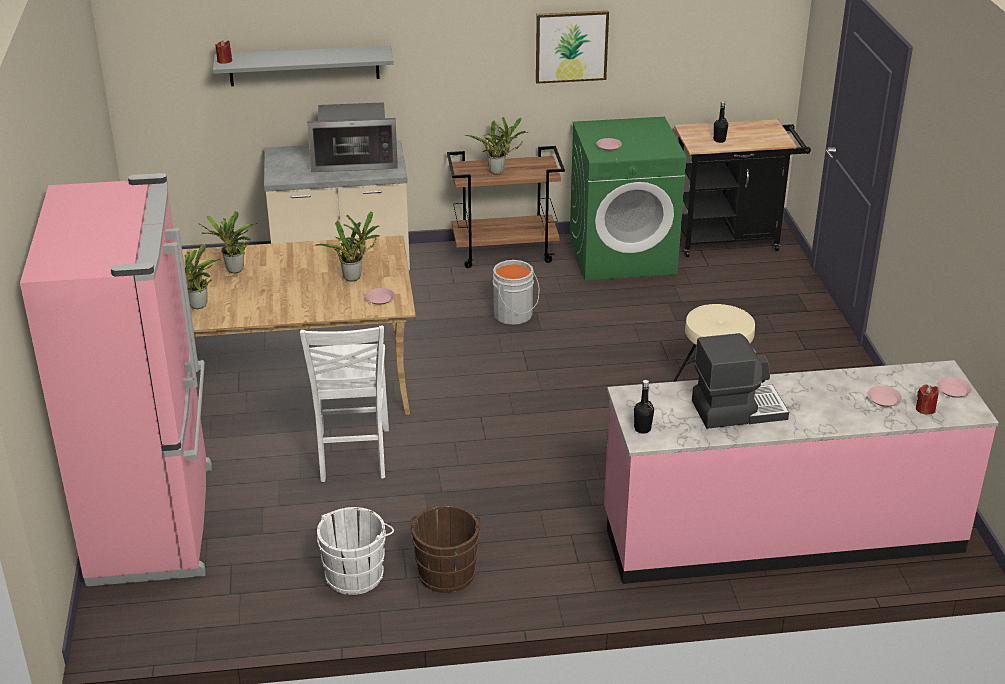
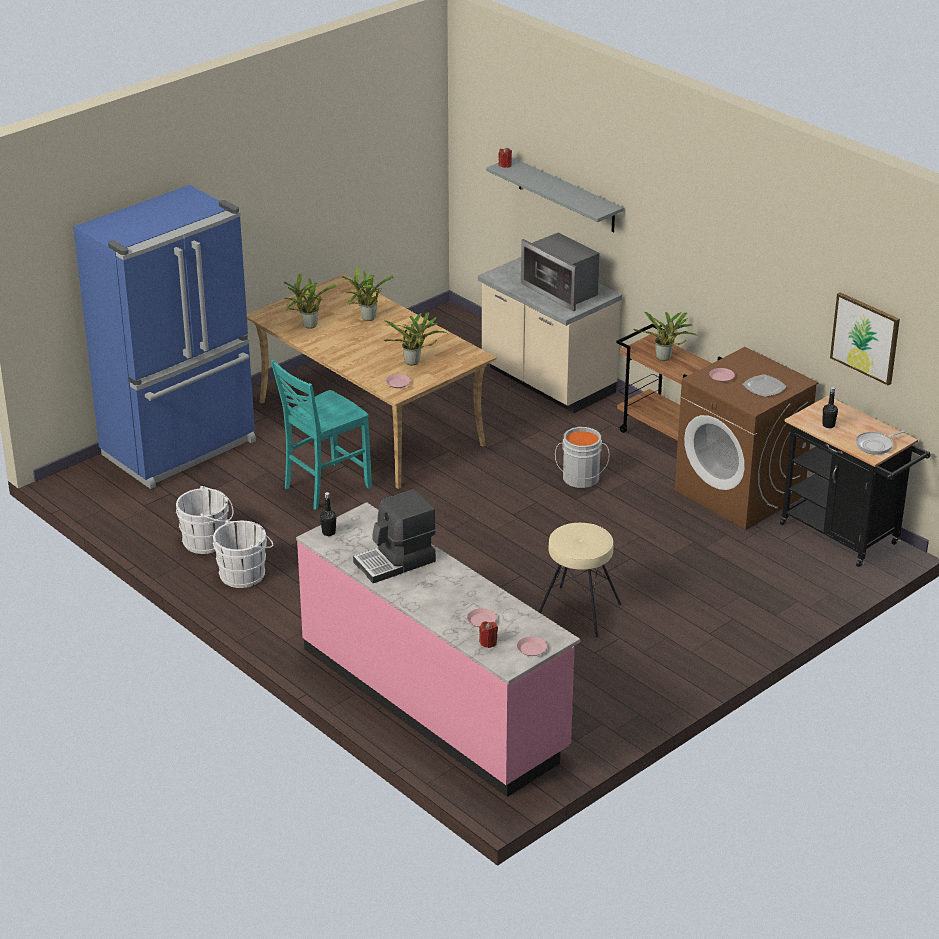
camera: 55 degrees right, 0 degrees up
(155, 522) = (181, 449): pink fridge -> blue fridge
(352, 456) = (325, 487): white chair -> turquoise chair
(447, 571) = (245, 574): brown bucket -> white bucket
(571, 46) = (753, 275): picture -> picture (865, 338)
(623, 255) = (740, 493): green washing machine -> brown washing machine
(646, 137) = (764, 387): none -> plate
(737, 409) = (396, 562): coffee machine -> coffee machine turned 105 degrees clockwise
(769, 135) = (876, 445): none -> frying pan

